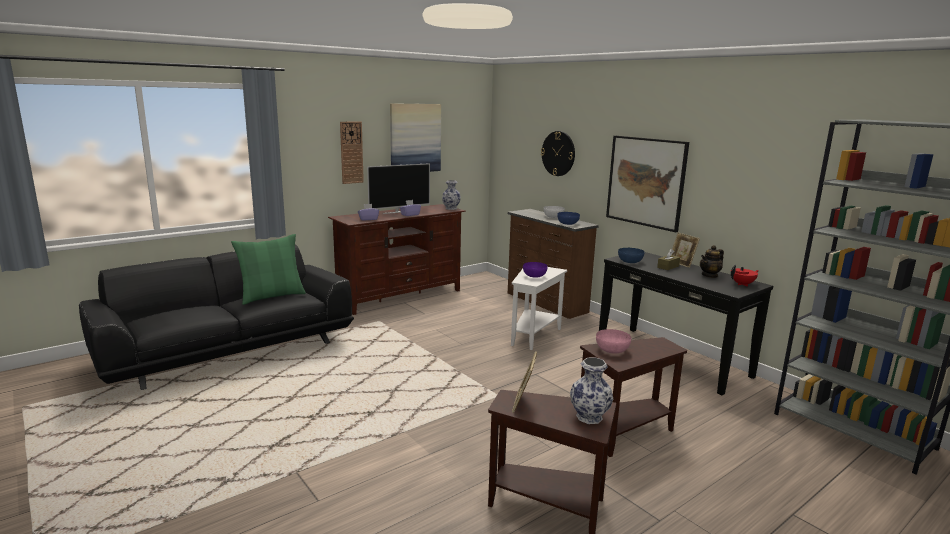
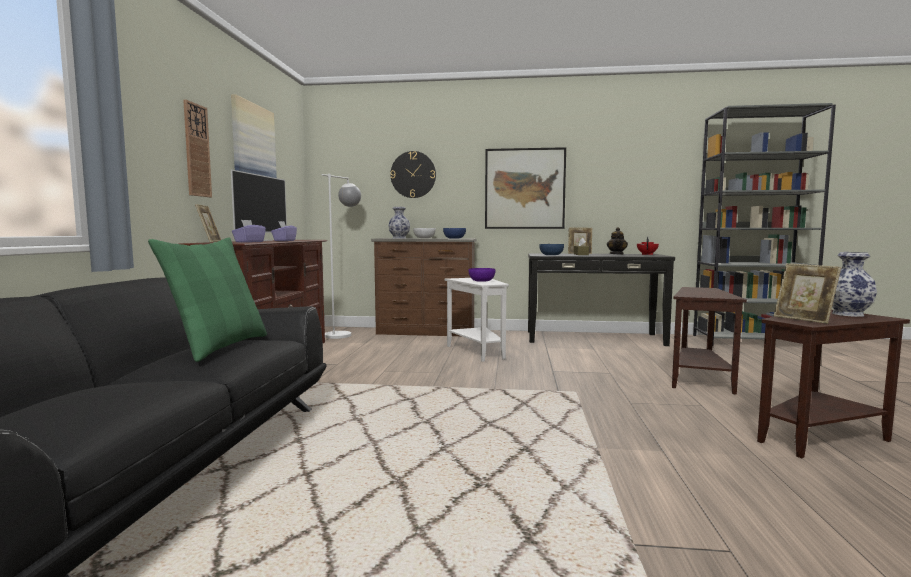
camera: 45 degrees left, 10 degrees down
(356, 213) = (210, 242): none -> picture frame
(451, 208) = (307, 239): vase -> vase (399, 238)
(488, 286) = (344, 334): none -> white floor lamp
(612, 350) = (697, 294): pink bowl -> none

